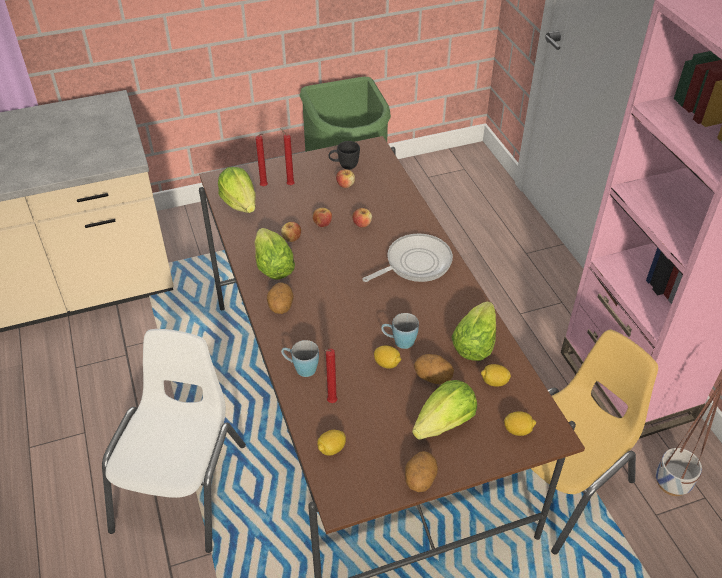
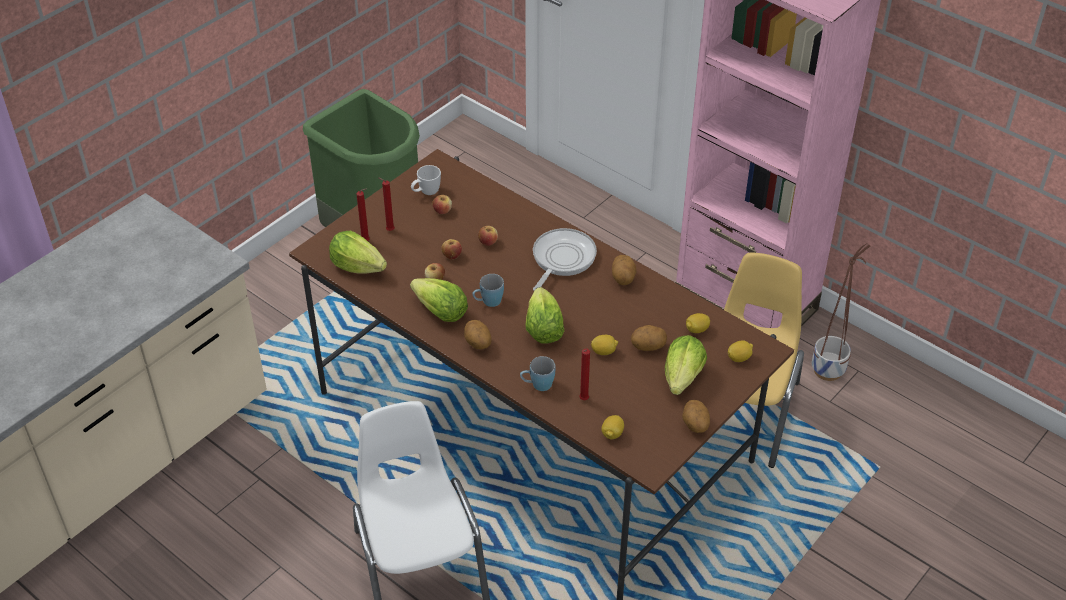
camera: 30 degrees left, 0 degrees up
(344, 166) = (426, 193): black mug -> white mug
(399, 341) = (599, 330): blue mug -> blue mug (488, 302)
(458, 303) = (623, 278): none -> potato
(474, 344) = (660, 307): lettuce -> lettuce (543, 329)

